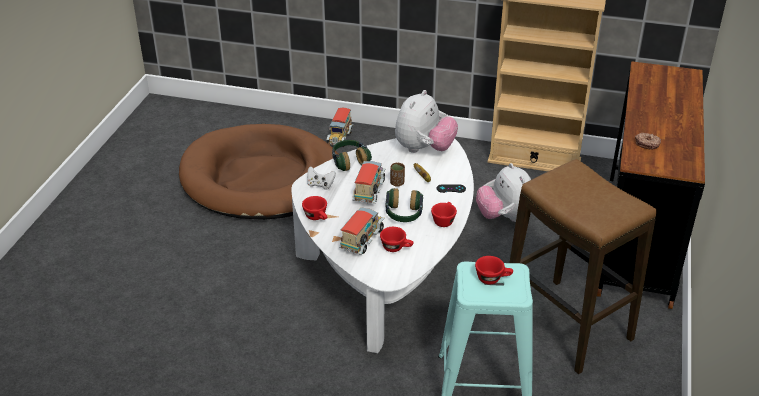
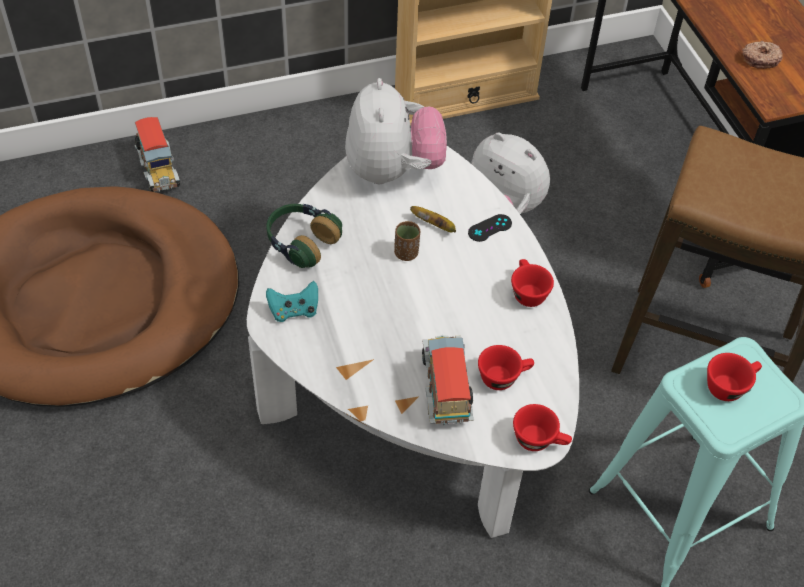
camera: 35 degrees left, 15 degrees up
(317, 217) = (342, 378): red cup -> red cup (539, 440)
(320, 185) = (294, 311): white game controller -> turquoise game controller
(370, 192) = (381, 290): toy truck -> none
(403, 214) = (463, 309): headphones -> none

